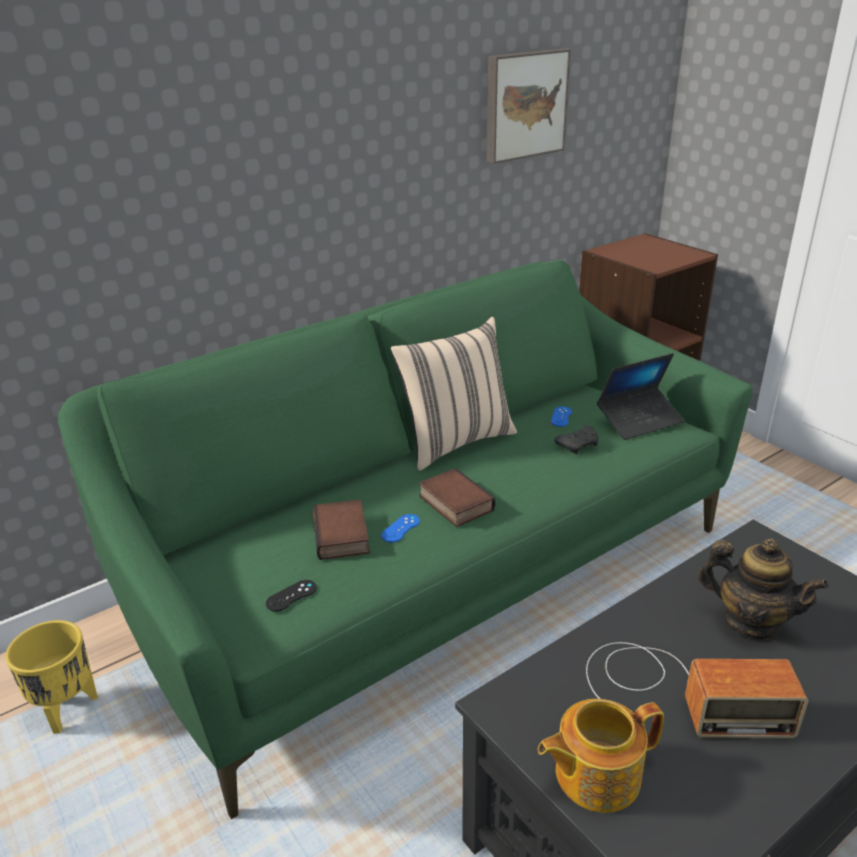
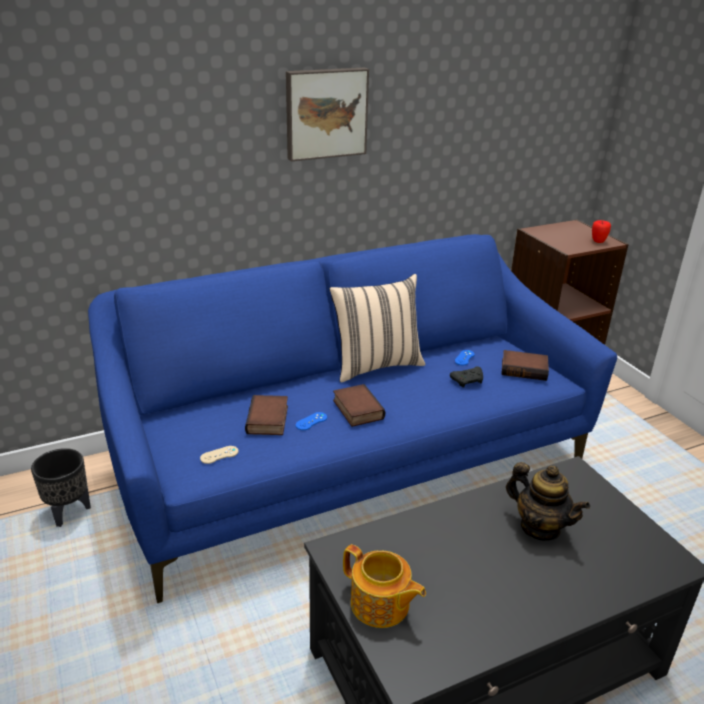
camera: 10 degrees right, 0 degrees up
(66, 710) = (68, 512): yellow planter -> black planter
(291, 596) = (219, 455): black game controller -> beige game controller
(432, 573) = (349, 463): green sofa -> blue sofa
(524, 105) = (472, 111): picture -> picture (325, 113)
(595, 774) = (380, 605): teapot -> teapot turned 135 degrees counterclockwise
(639, 420) = (524, 369): laptop -> book
(678, 690) = (463, 563): radio -> none
(682, 255) = (598, 241): none -> apple

